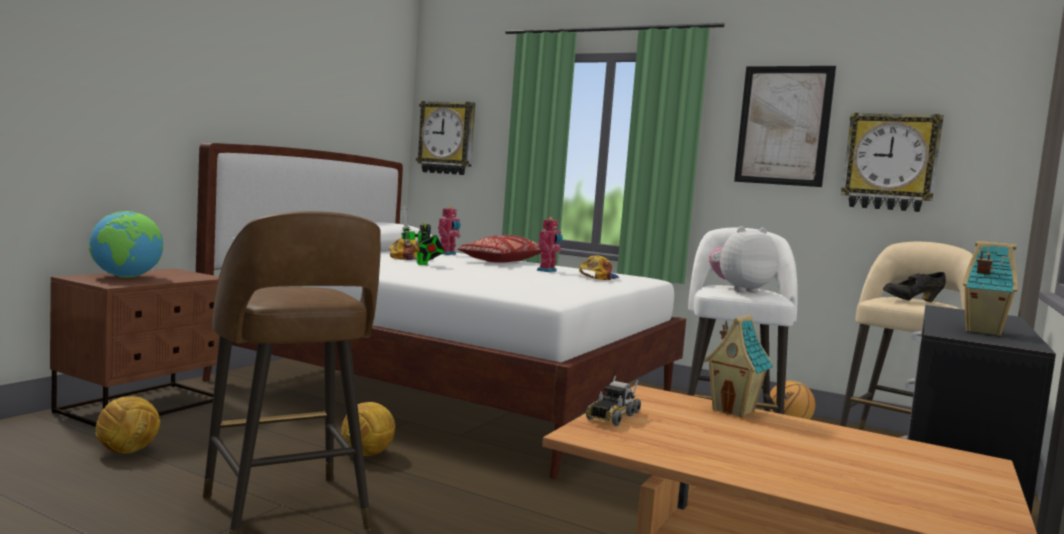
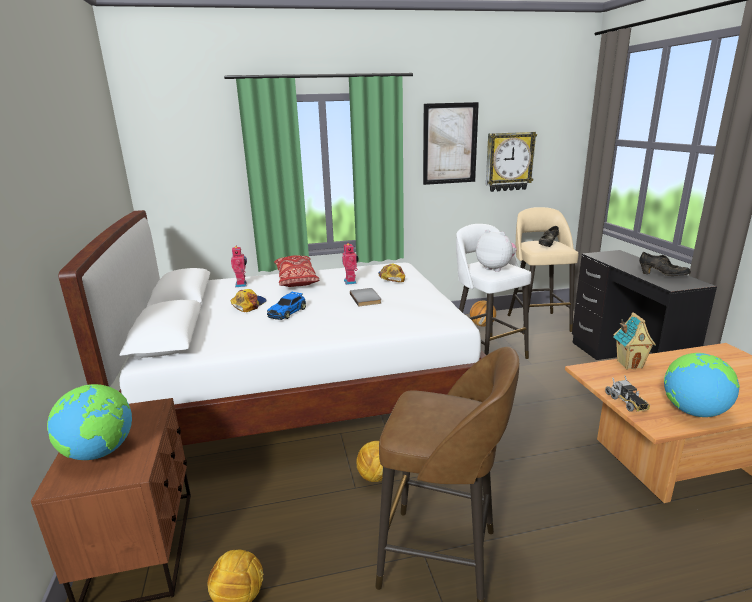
camera: 40 degrees left, 15 degrees up
(422, 264) = (288, 312): toy robot -> toy car
(447, 138) = (172, 176): wall clock -> none
(516, 274) = (366, 298): none -> grey book
(677, 450) = (693, 412): none -> globe
(739, 290) = (495, 268): plush toy -> plush toy turned 105 degrees clockwise
(981, 331) = (662, 276): toy house -> black shoe

